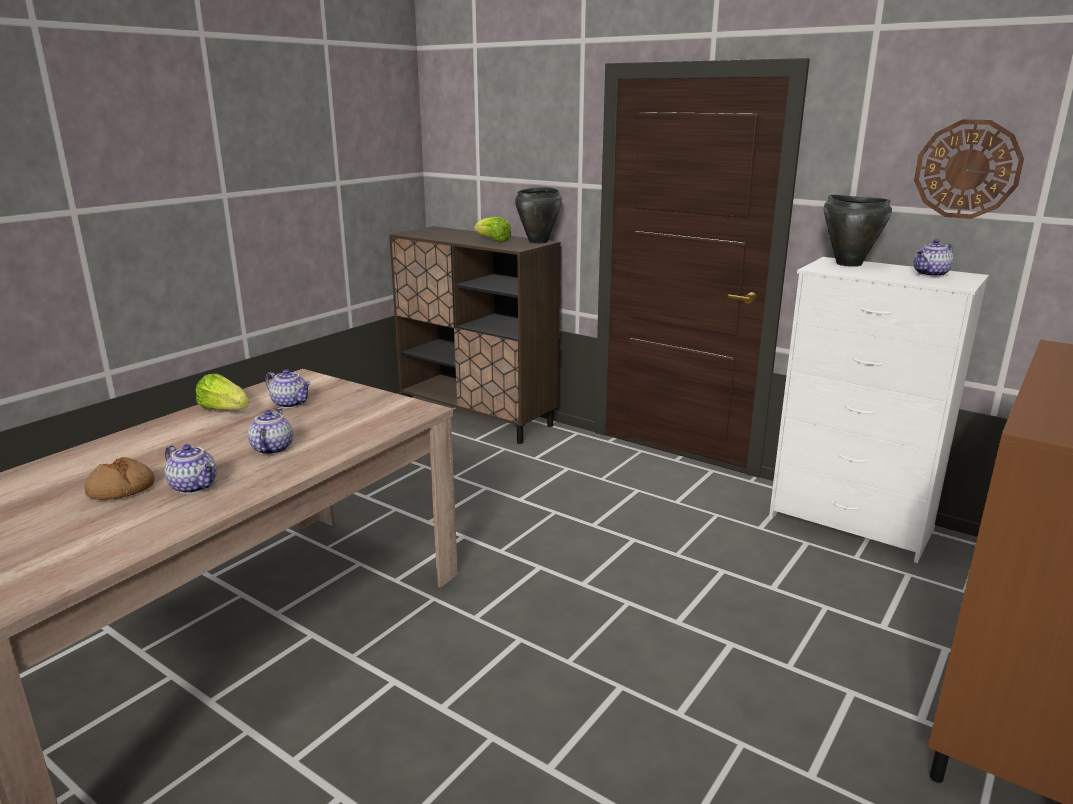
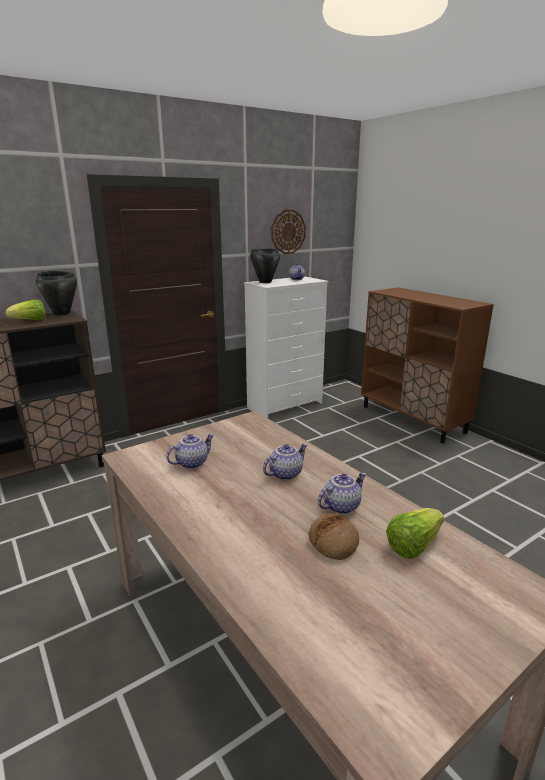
camera: 70 degrees left, 0 degrees up
(224, 410) = (178, 494): lettuce -> lettuce (413, 545)
(271, 449) = (285, 473): teapot -> teapot turned 120 degrees clockwise

